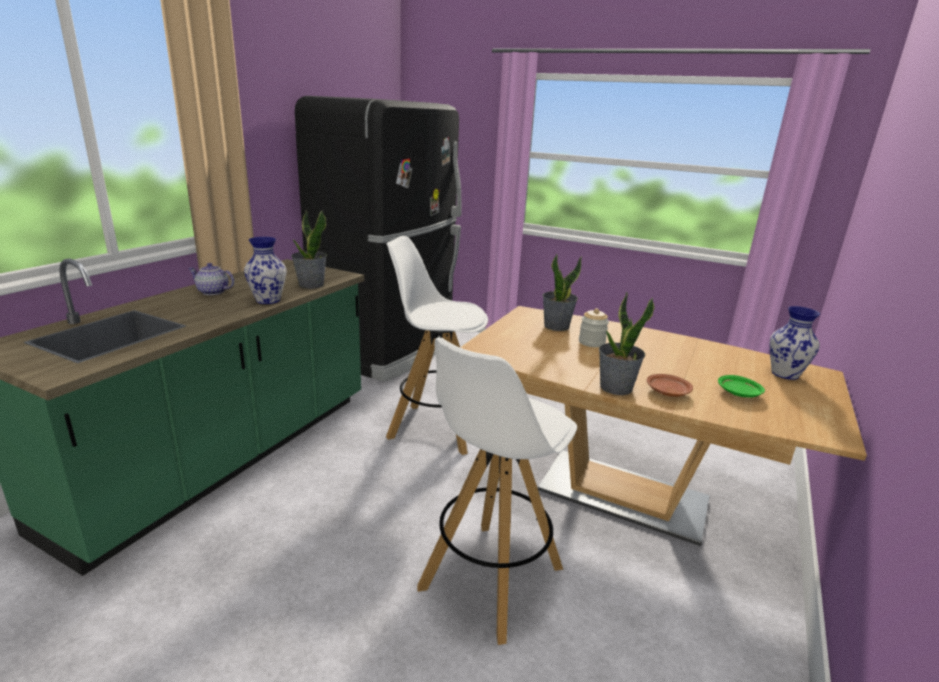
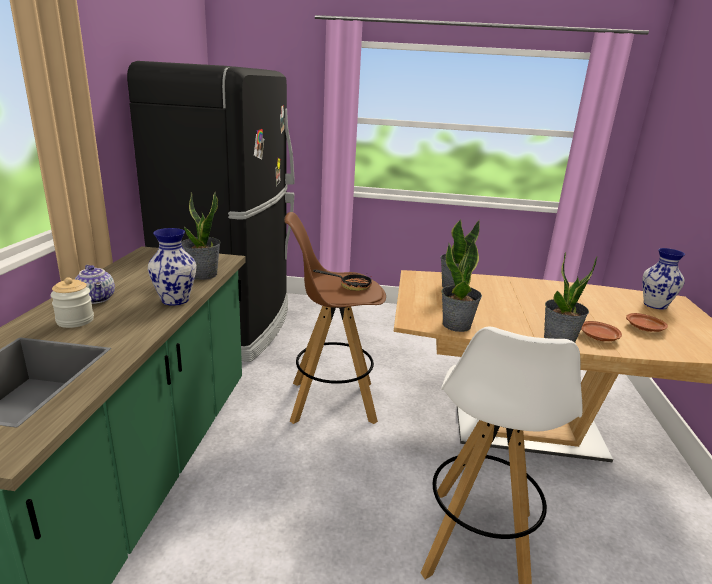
camera: 20 degrees left, 0 degrees up
(212, 292) = (97, 299): teapot -> teapot turned 120 degrees counterclockwise
(435, 428) = (331, 401): white stool -> brown stool
(451, 312) = (350, 285): none -> frying pan
(519, 358) = (457, 325): none -> potted plant
(591, 342) = (496, 298): jar -> jar (75, 320)
(738, 393) = (645, 328): green plate -> brown plate

